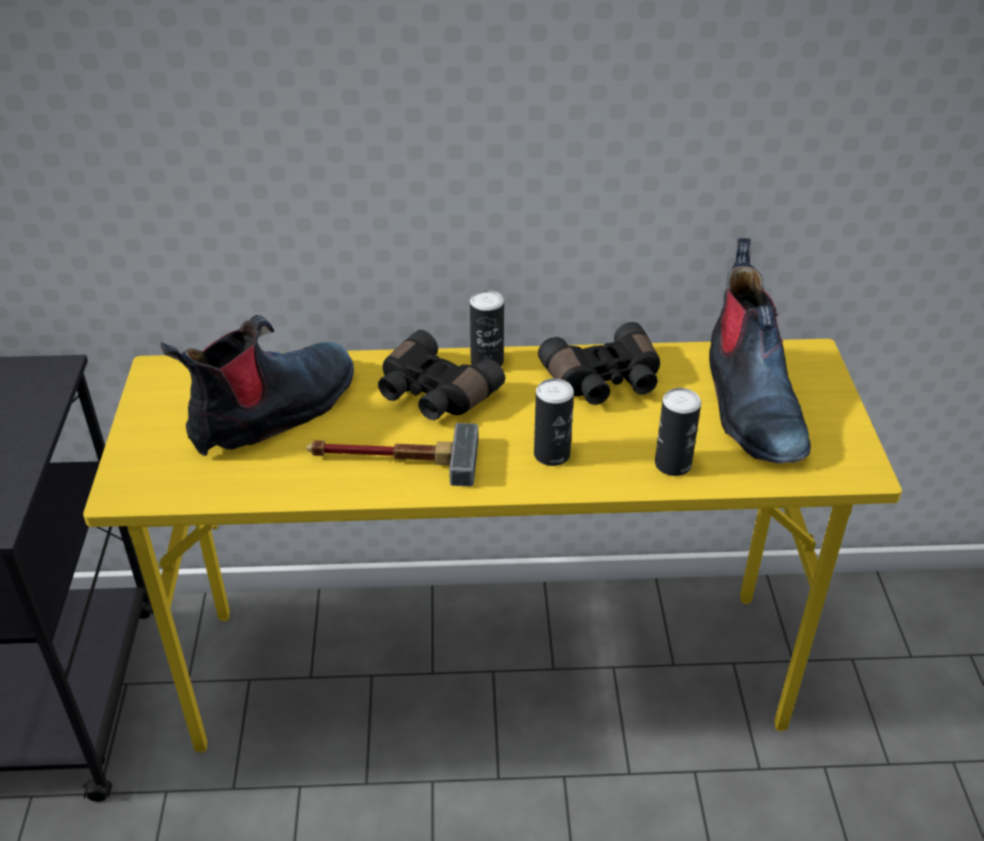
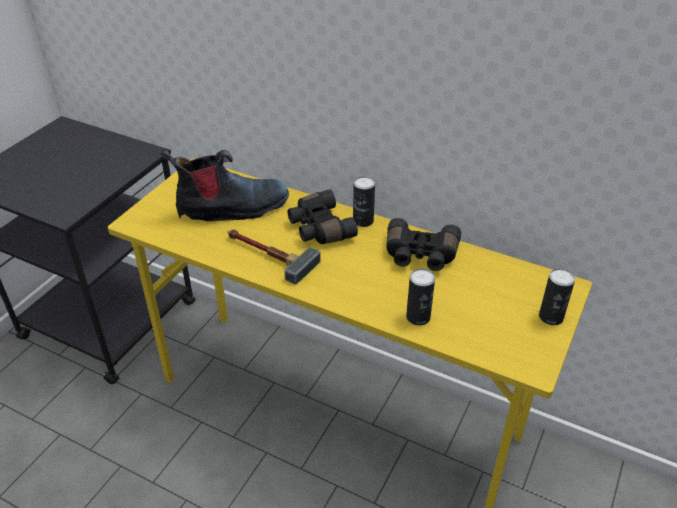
camera: 30 degrees right, 0 degrees up
(552, 454) = (353, 284): can -> can (551, 317)
(750, 404) = (498, 301): boot -> none

